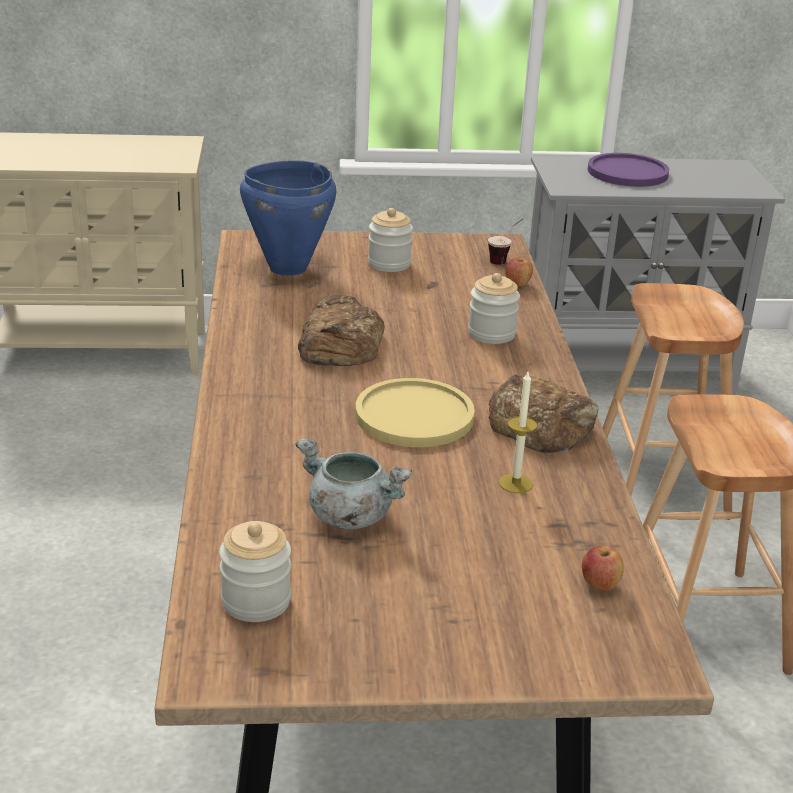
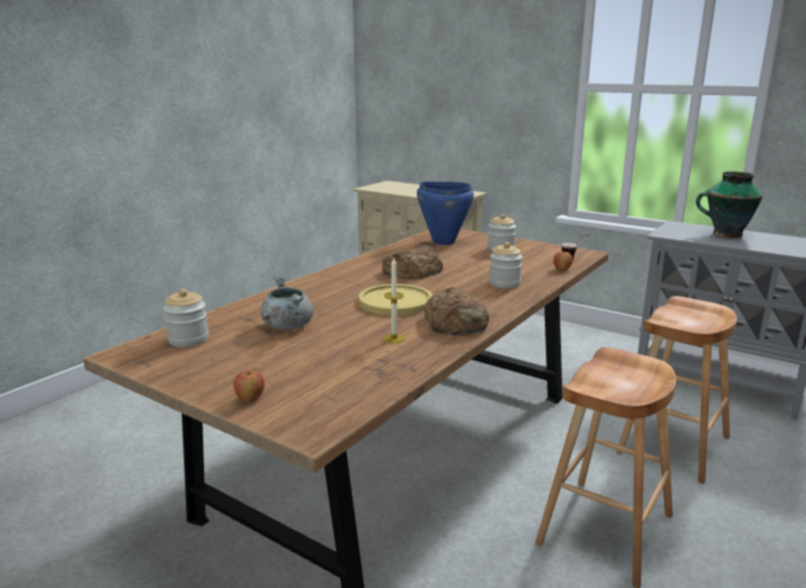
camera: 40 degrees right, 10 degrees down
(599, 585) = (352, 389): apple -> apple (249, 398)
(627, 172) = (725, 234): purple plate -> vase

